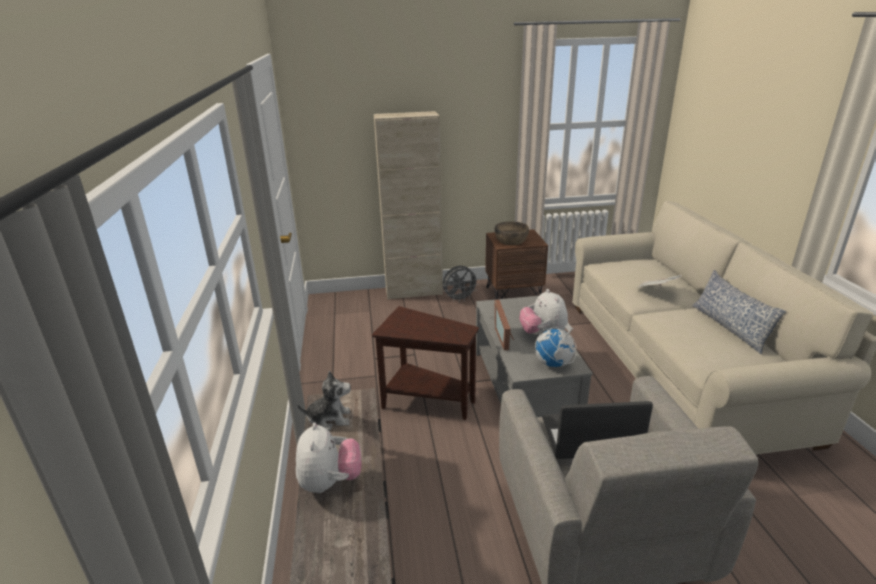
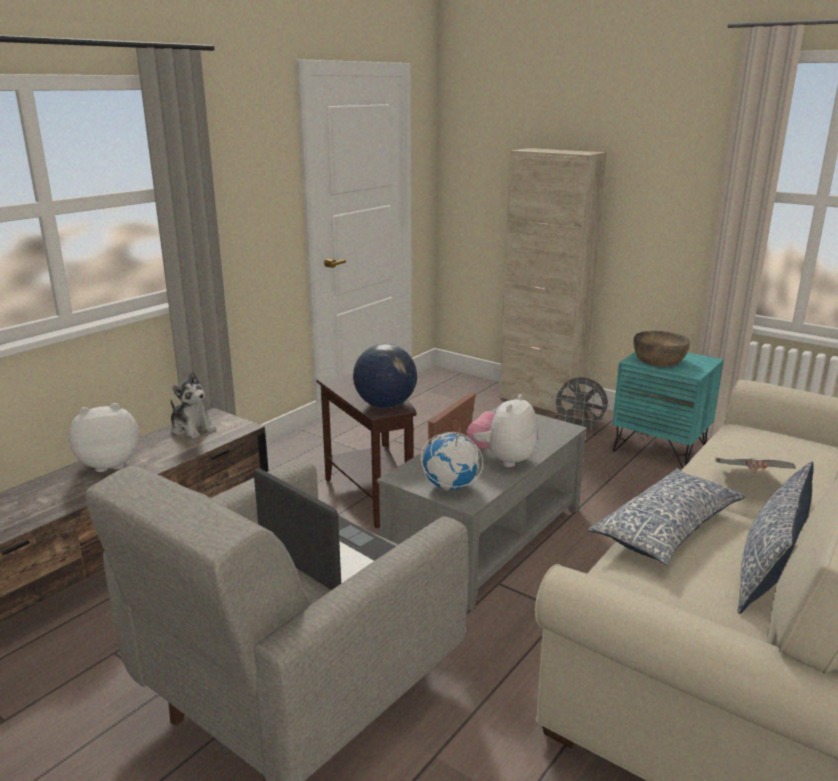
camera: 45 degrees right, 5 degrees down
(330, 482) = (110, 464): plush toy -> plush toy turned 150 degrees counterclockwise
(454, 331) = (385, 405): none -> globe
(513, 294) = (660, 449): brown nightstand -> turquoise nightstand
(676, 331) = (668, 529): none -> pillow

